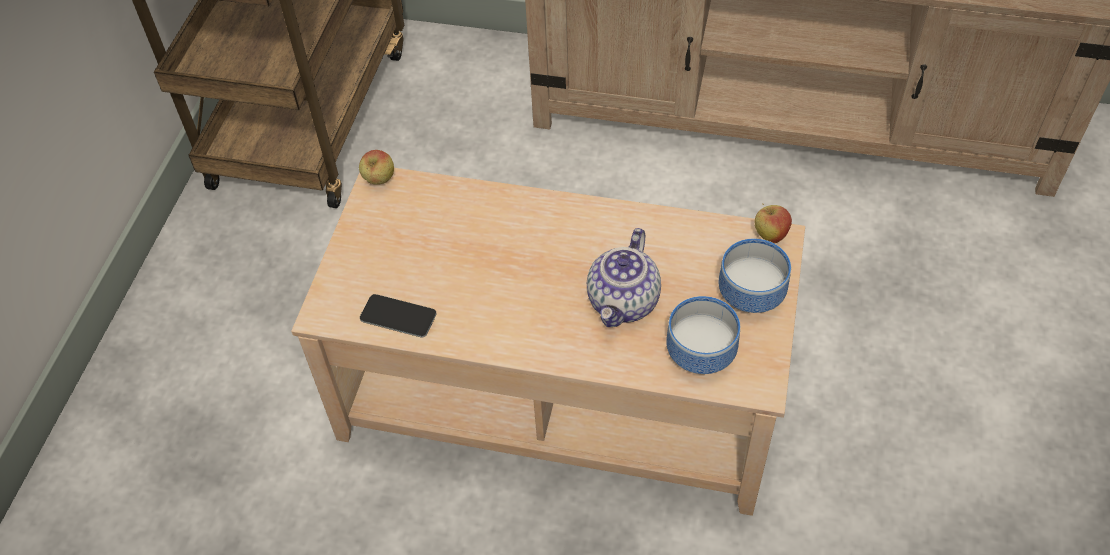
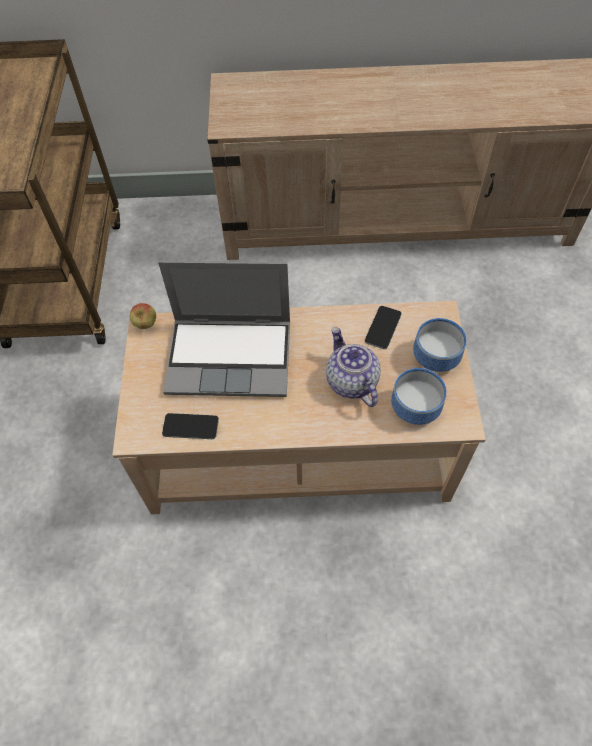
camera: 15 degrees left, 5 degrees up
(477, 241) = (231, 357): none -> laptop
(624, 302) = (351, 381): teapot -> teapot turned 150 degrees clockwise
(690, 242) = (383, 327): none -> phone
(770, 235) = (435, 312): apple -> none

